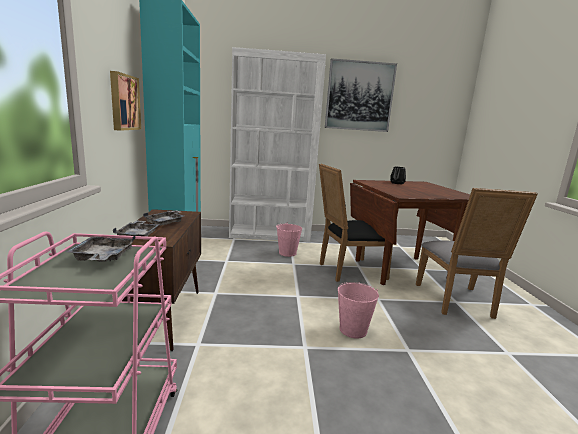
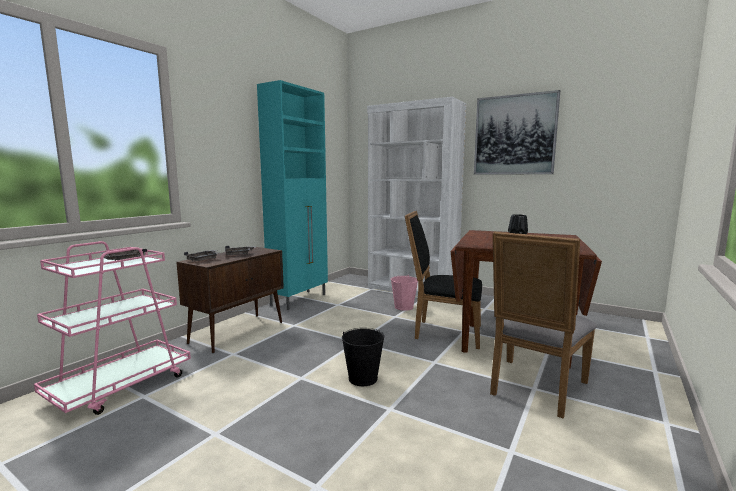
camera: 35 degrees right, 5 degrees down
(123, 102) = (235, 163): picture -> none
(353, 330) = (363, 378): pink bucket -> black bucket

